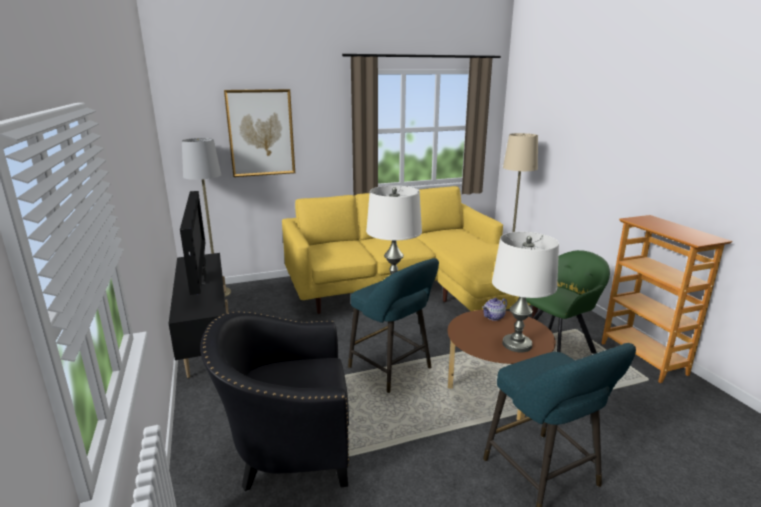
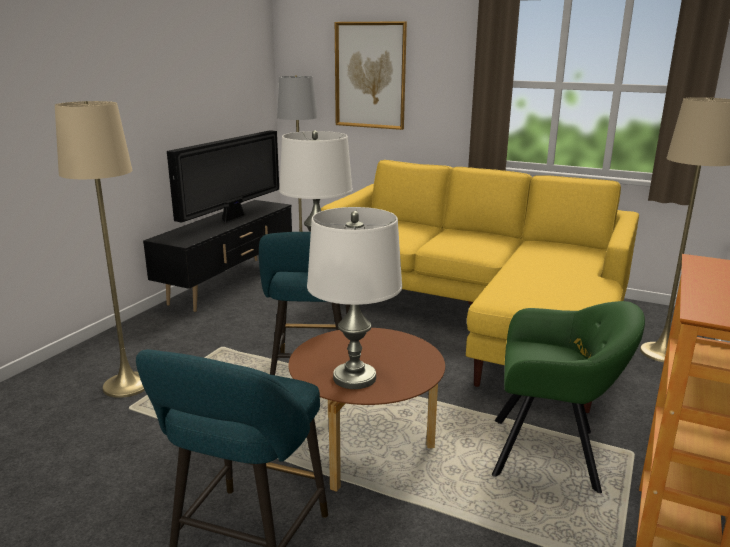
camera: 45 degrees right, 0 degrees up
(288, 449) = (127, 385): black armchair -> beige floor lamp
(494, 317) = (401, 345): teapot -> none

